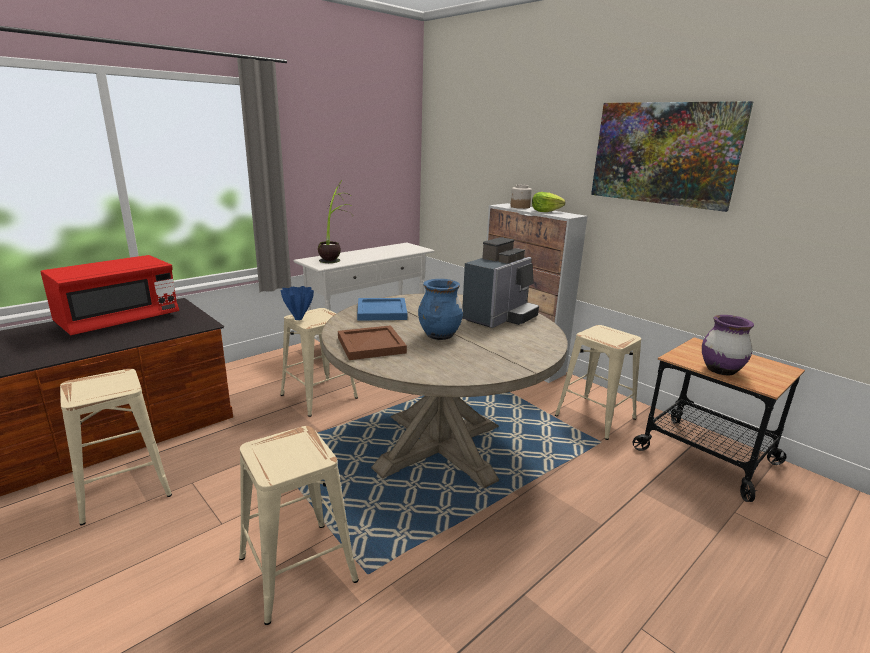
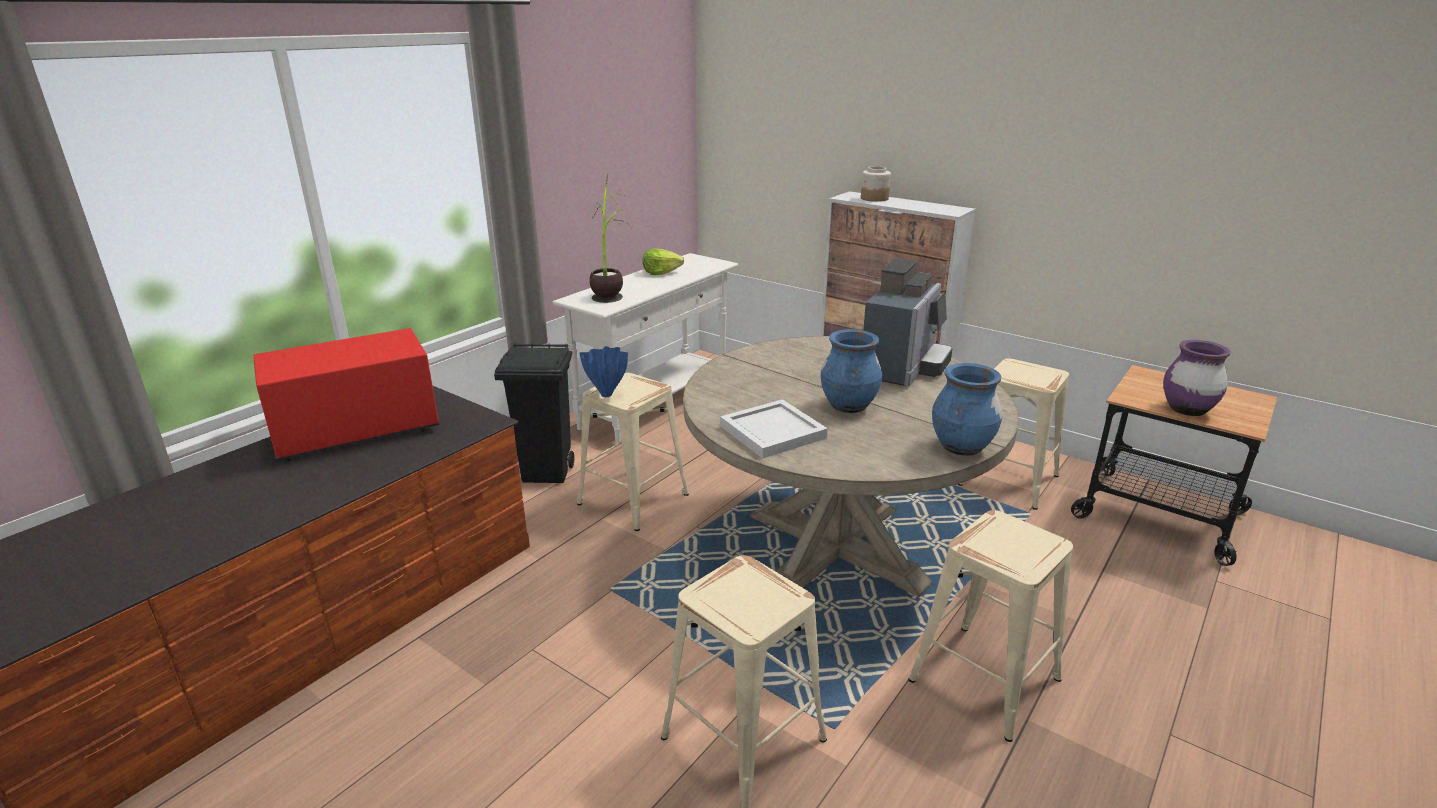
camera: 10 degrees left, 5 degrees up
(119, 321) = (357, 431): red microwave -> red microwave turned 150 degrees counterclockwise
(123, 488) = (440, 672): beige stool -> beige stool (986, 680)
(274, 374) = (548, 473): none -> black trash can
(372, 345) = (774, 432): brown tray -> white tray
(382, 311) = (745, 376): blue tray -> none
(502, 369) = (961, 447): none -> blue vase
(545, 211) = (916, 205): lettuce -> lettuce (661, 273)
(663, 153) = (1085, 124): picture -> none

